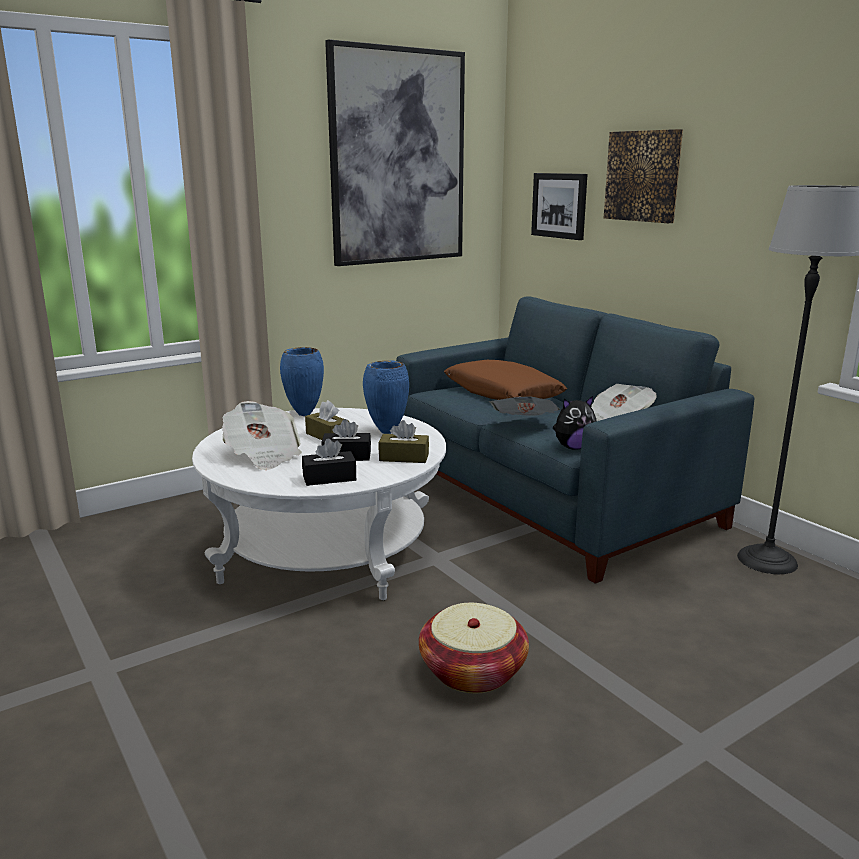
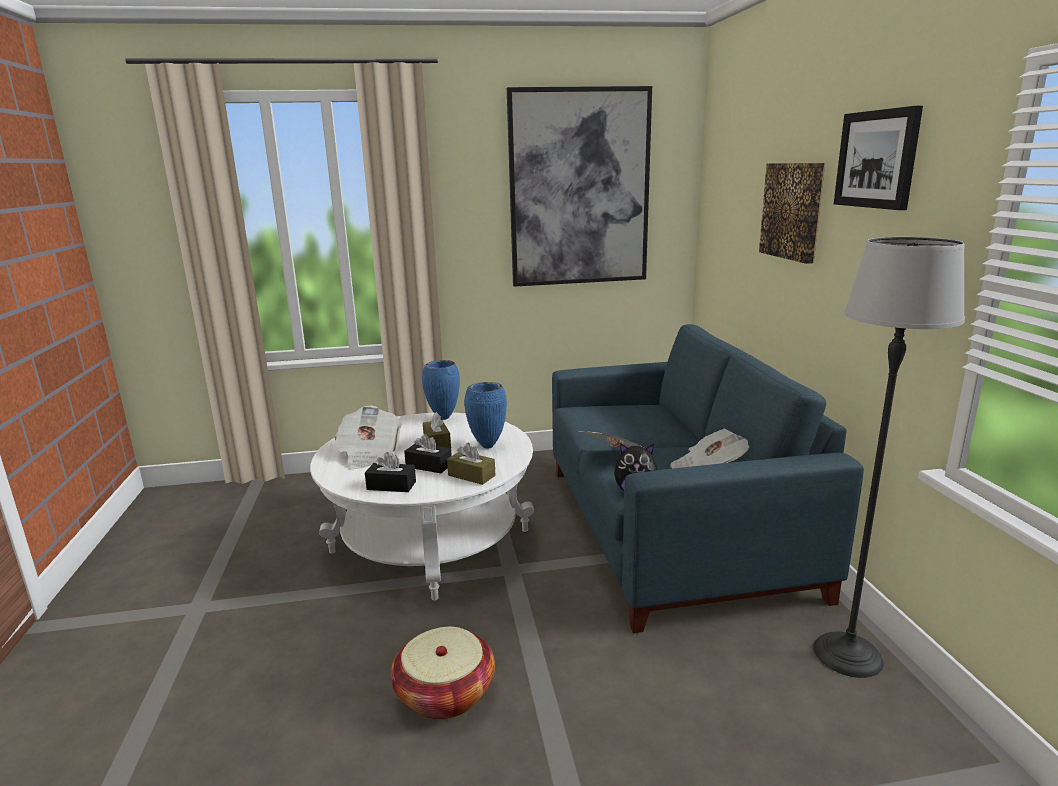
camera: 25 degrees right, 0 degrees up
(502, 394) = (637, 419): brown pillow -> none
(560, 205) = (733, 235): picture -> picture (877, 159)

